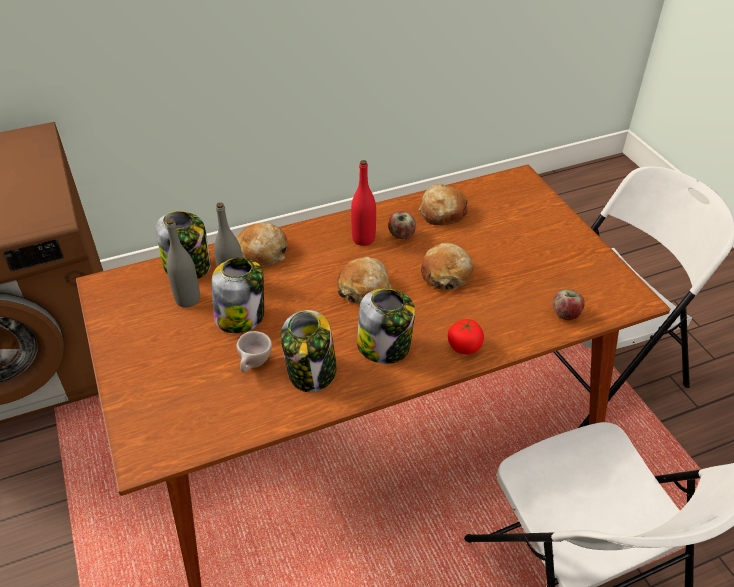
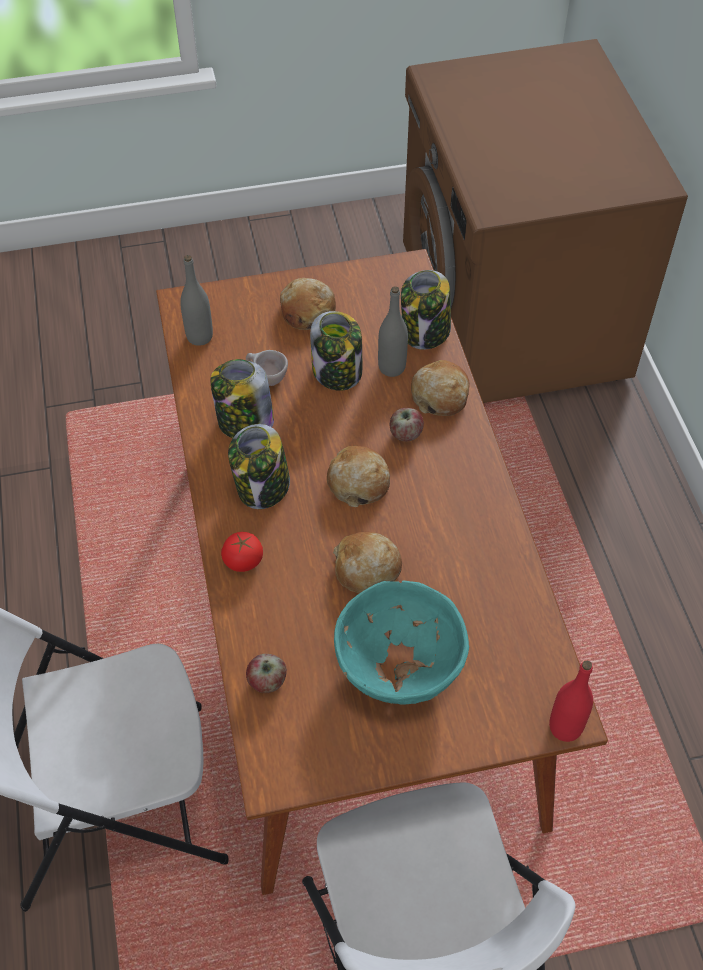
camera: 100 degrees right, 10 degrees up
(188, 299) = (373, 331): grey bottle -> grey bottle (199, 337)
(363, 239) = (448, 494): red bottle -> red bottle (565, 727)
(401, 235) = (450, 535): apple -> apple (405, 434)
(442, 212) = (492, 591): bread -> bread (307, 311)
(520, 249) = (399, 667): none -> turquoise bowl

